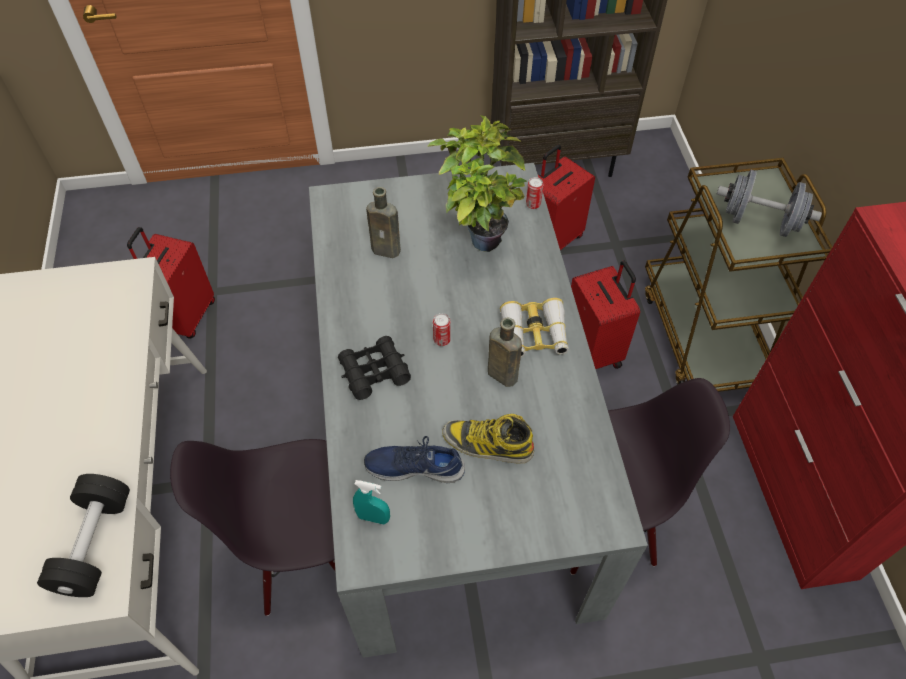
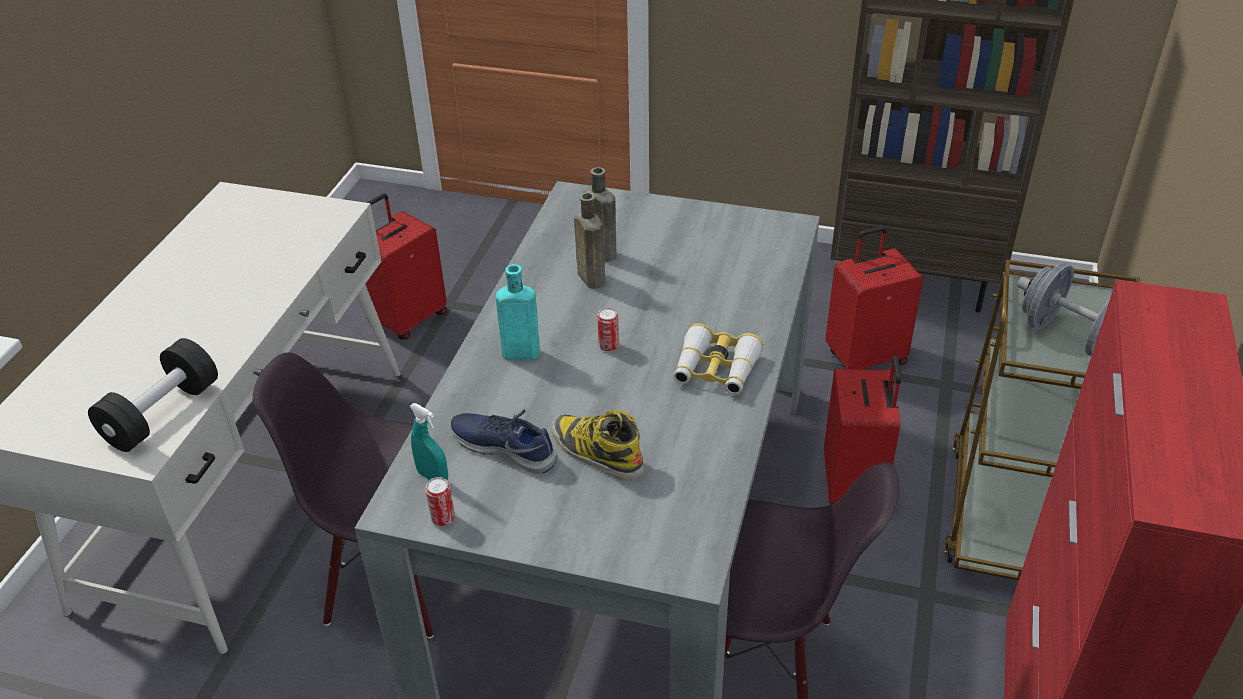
camera: 25 degrees right, 15 degrees down
(374, 372) = (518, 353): black binoculars -> turquoise bottle
(478, 236) = (711, 266): potted plant -> none
(500, 374) = (653, 394): brown bottle -> brown bottle (590, 277)
(533, 204) = (792, 253): can -> can (443, 518)

